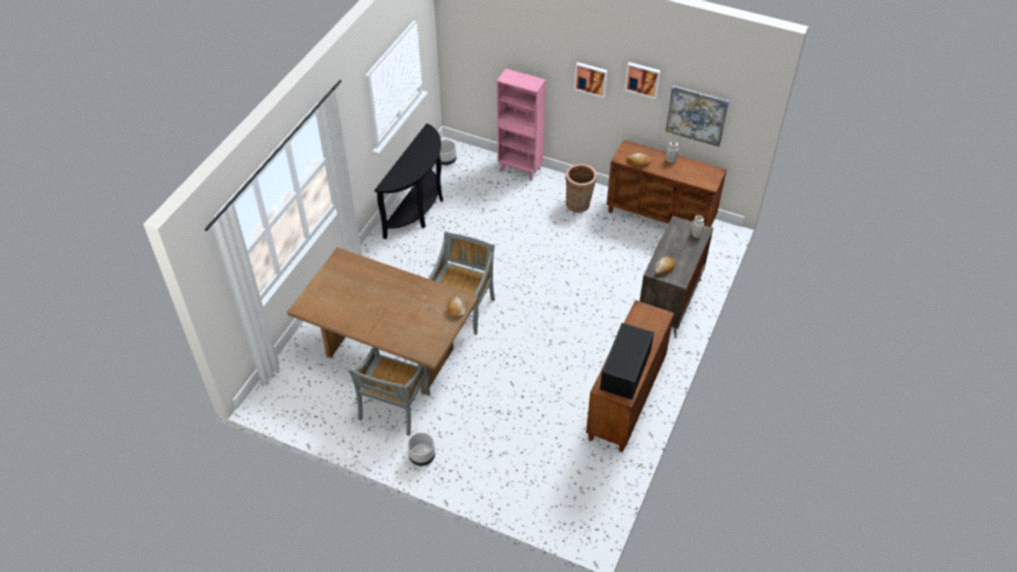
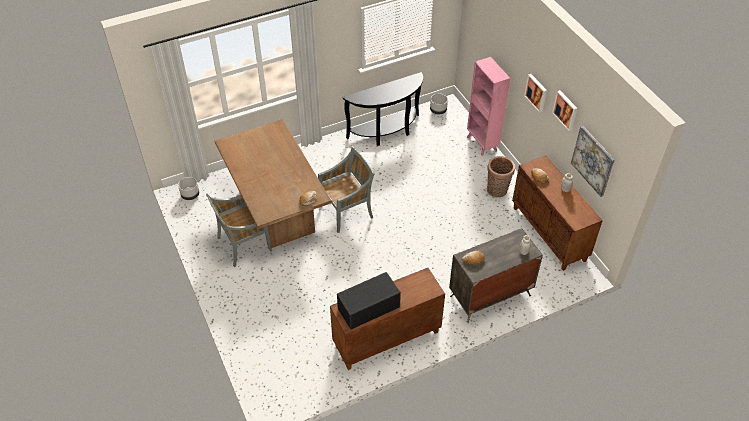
camera: 40 degrees right, 0 degrees up
(422, 456) = (228, 284): grey planter -> grey planter (190, 195)

